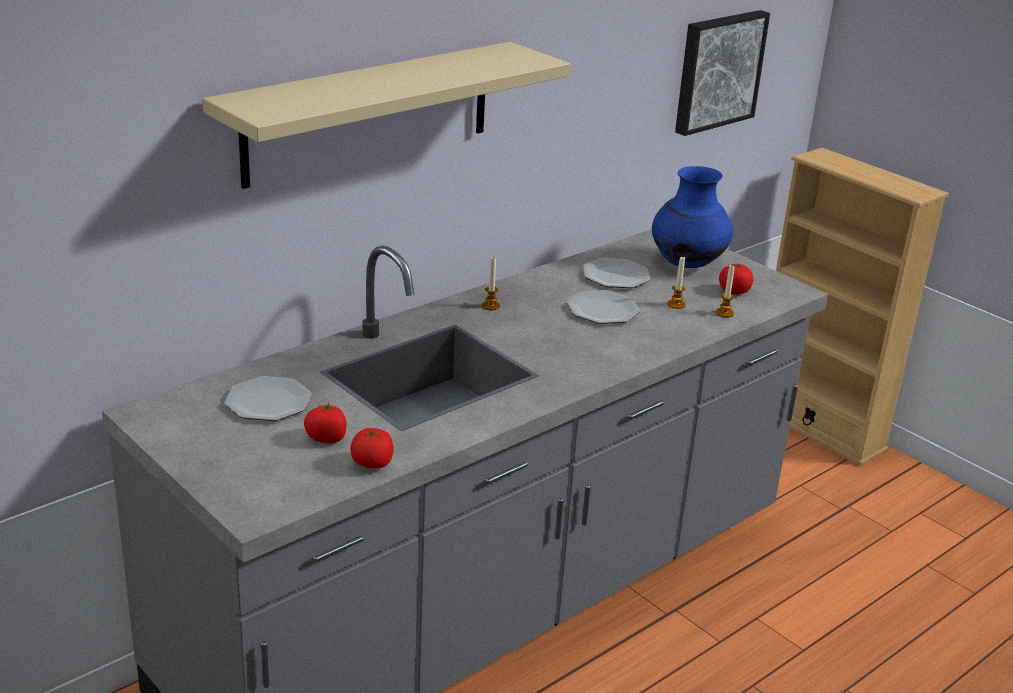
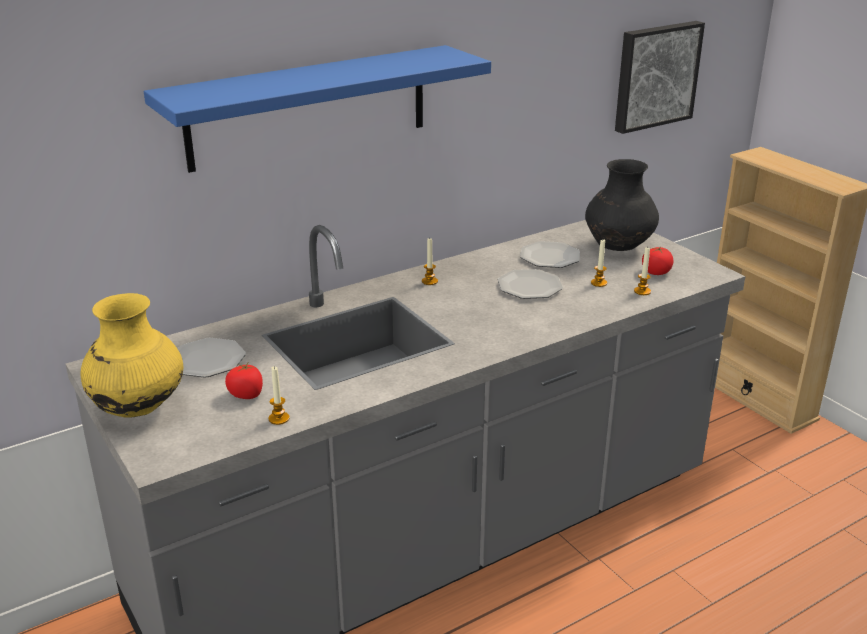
camera: 10 degrees right, 0 degrees up
(209, 457) = (139, 408): none -> yellow vase
(369, 113) = (309, 107): beige shelf -> blue shelf
(372, 463) = (279, 418): tomato -> candle
(687, 264) = (618, 247): blue vase -> black vase

